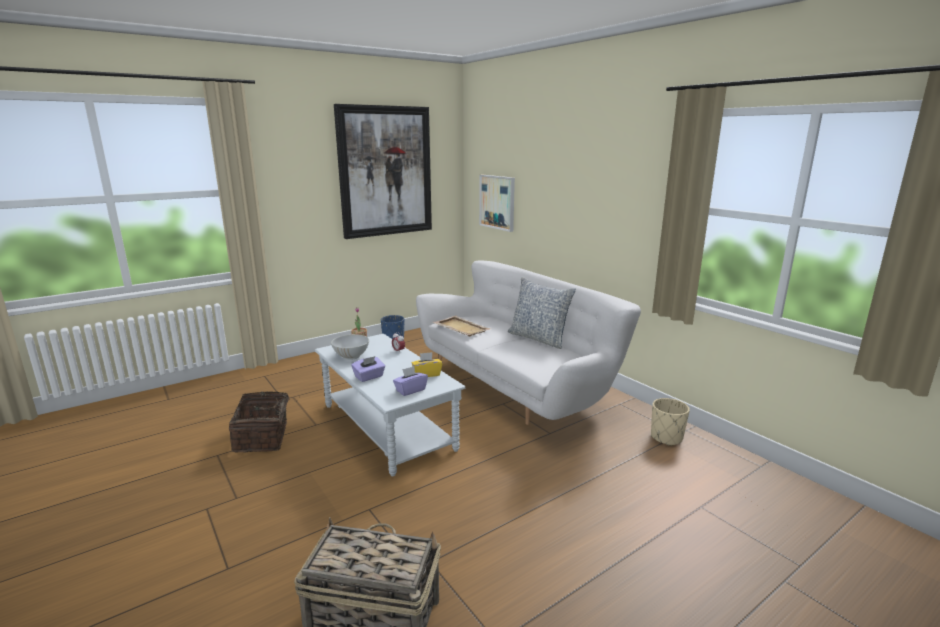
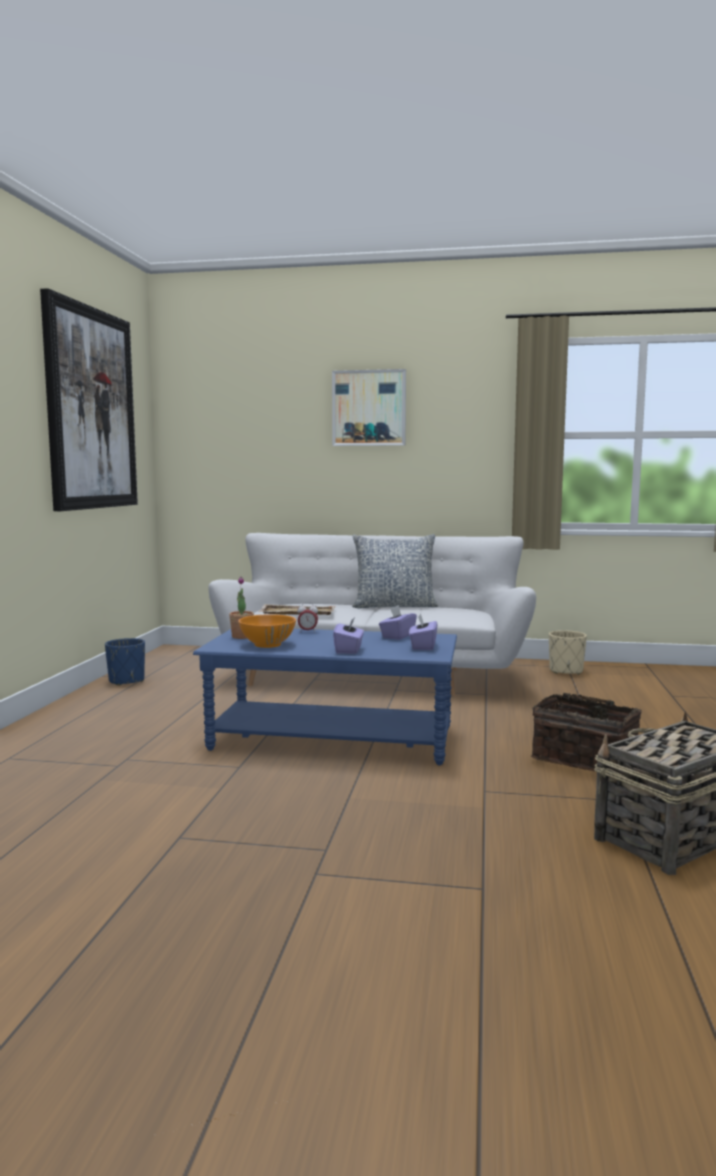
camera: 45 degrees left, 10 degrees down
(263, 437) = (199, 800): basket -> basket (585, 759)
(351, 356) = (267, 644): white bowl -> orange bowl
(387, 427) = (332, 739): grey coffee table -> blue coffee table
(427, 374) = (397, 636): yellow tissue box -> purple tissue box
(497, 202) = (234, 460): picture -> picture (369, 408)

